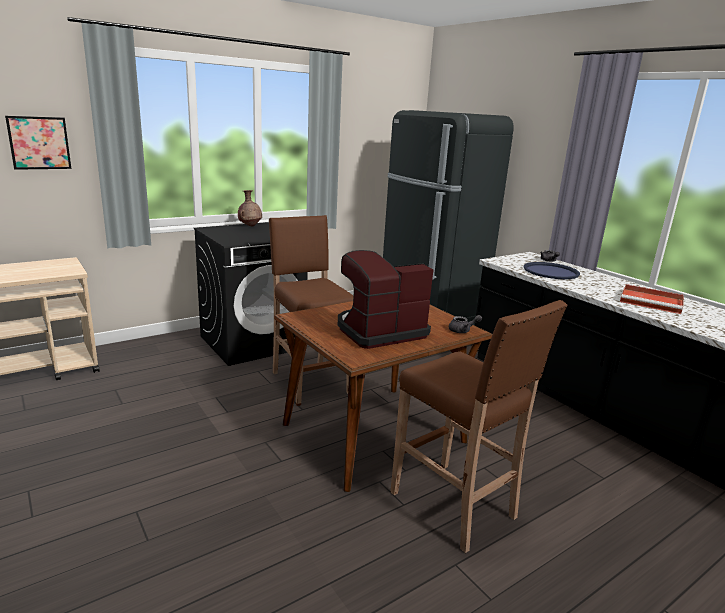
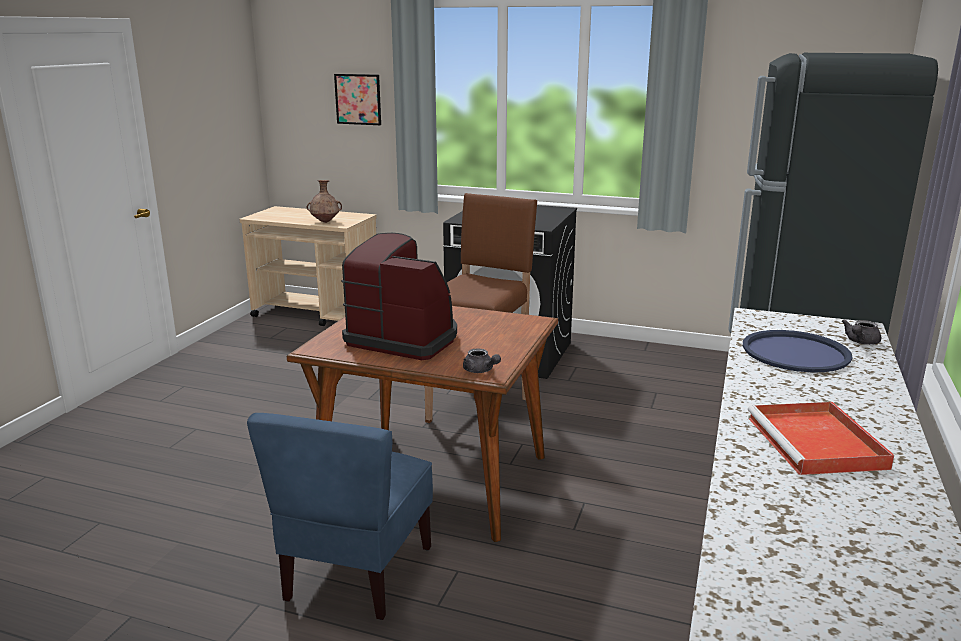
camera: 55 degrees right, 0 degrees up
(250, 226) = (538, 208): brown vase -> brown vase (325, 222)
(455, 506) = (357, 573): brown stool -> blue chair

